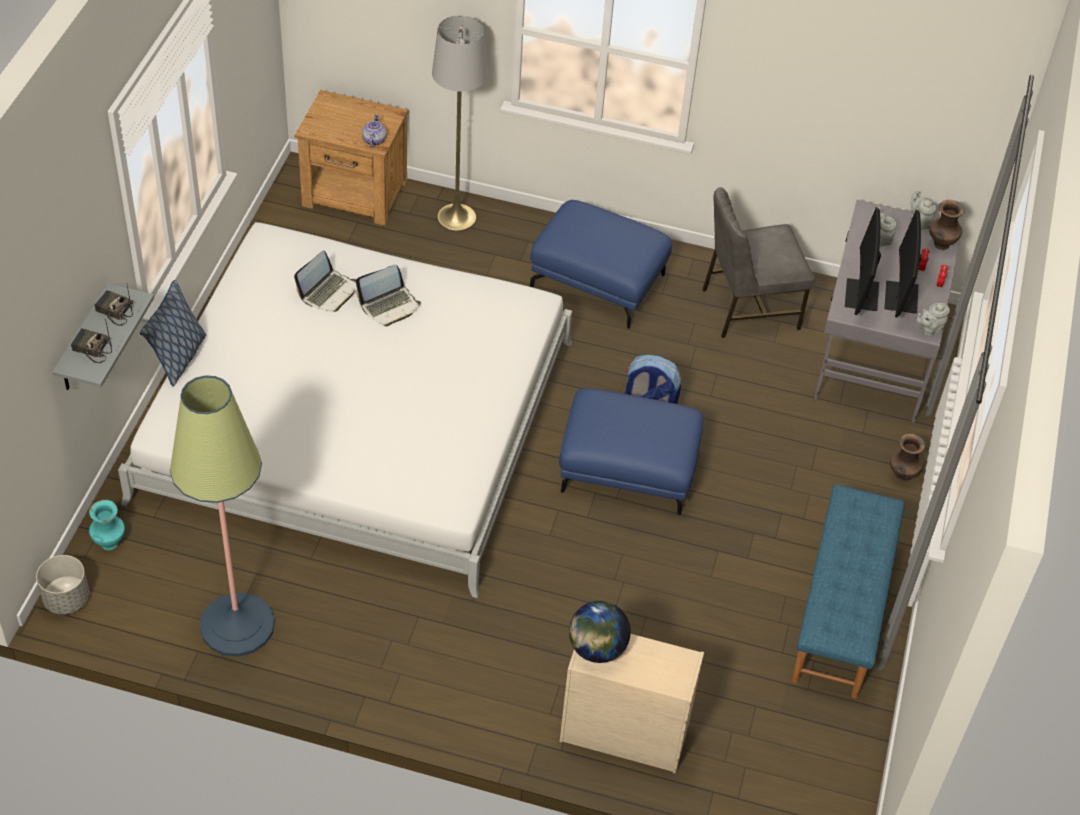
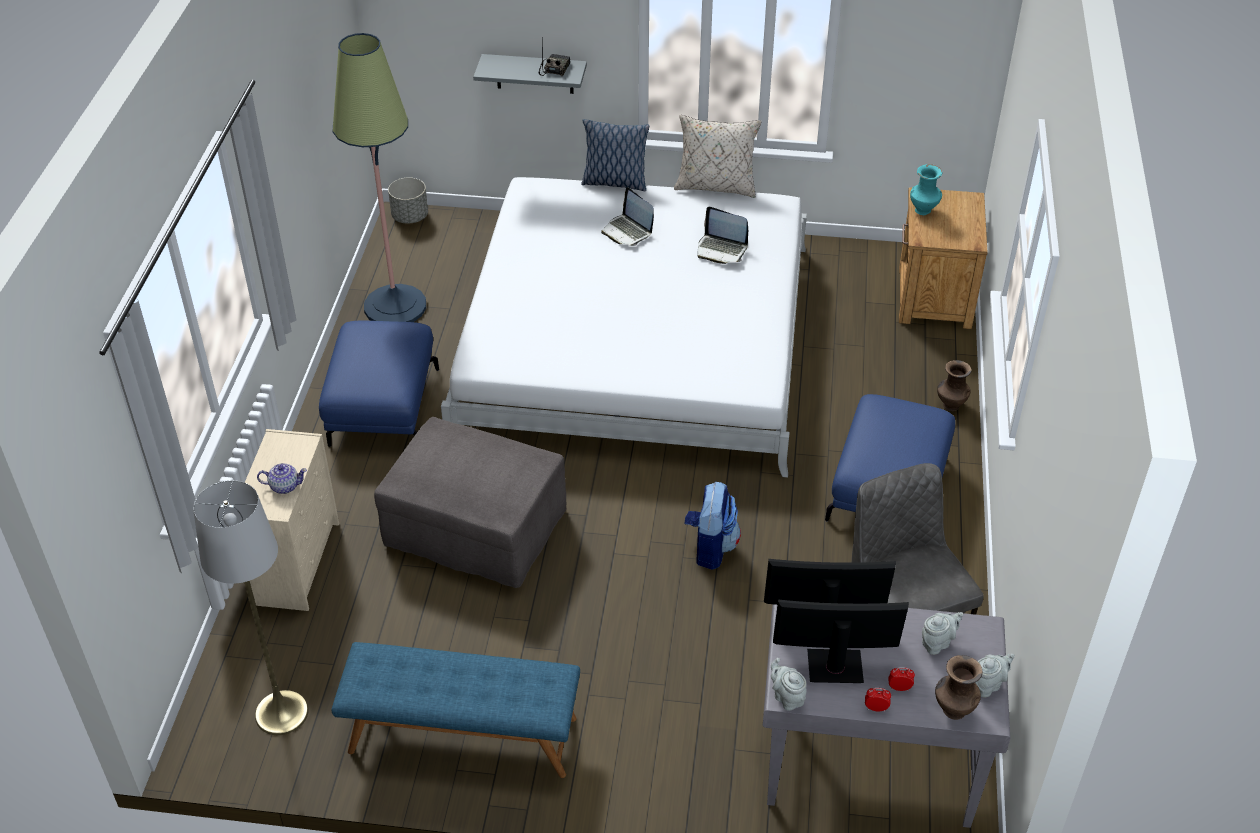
camera: 85 degrees right, 5 degrees down
(91, 349) = (509, 66): radio -> none
(110, 542) = (469, 227): turquoise vase -> turquoise vase (923, 210)
(217, 278) = (716, 186): none -> beige pillow
(374, 140) = (926, 235): teapot -> teapot (284, 486)
(389, 306) = (719, 290): laptop -> laptop (627, 231)
(456, 218) = (934, 371): grey floor lamp -> grey floor lamp (282, 713)
(597, 648) = (288, 445): globe -> none
(600, 581) = (474, 529): none -> grey ottoman
(627, 470) = (622, 537): blue ottoman -> blue ottoman (382, 406)
(902, 476) = (674, 792): brown vase -> brown vase (950, 405)

